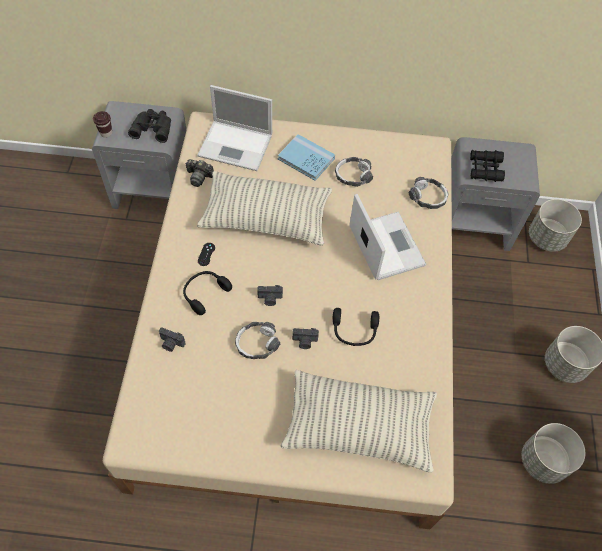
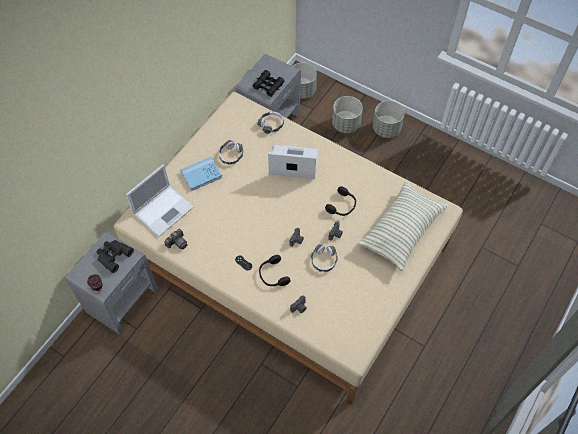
camera: 60 degrees left, 0 degrees up
(266, 218) = (235, 217): pillow -> none
(543, 460) = (435, 170): grey planter -> grey planter (345, 124)

